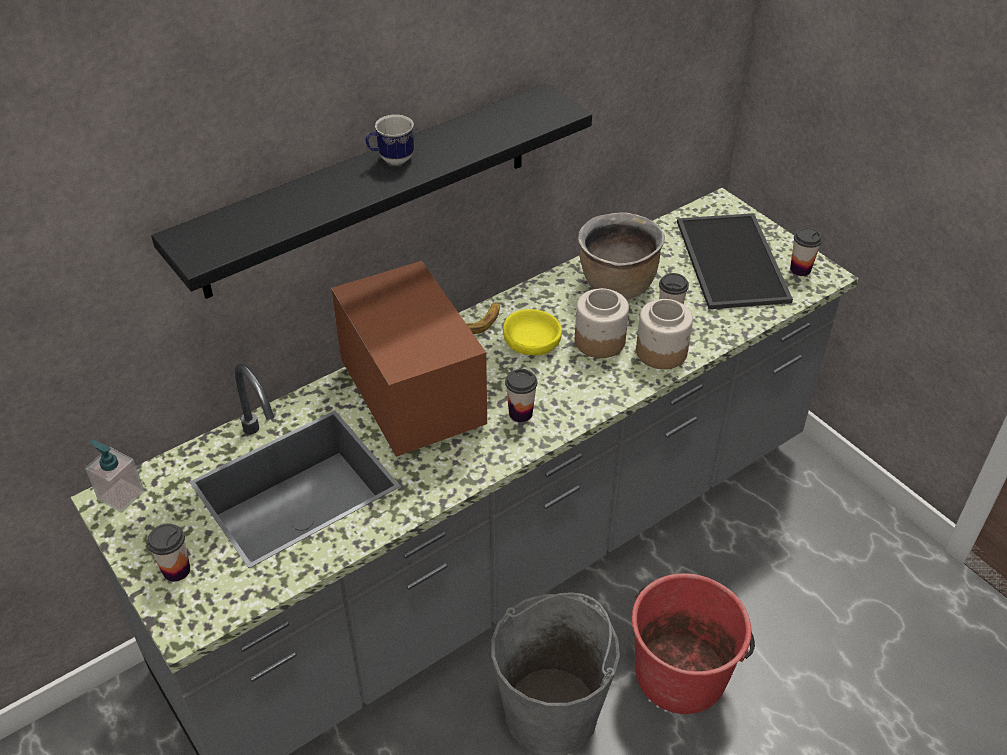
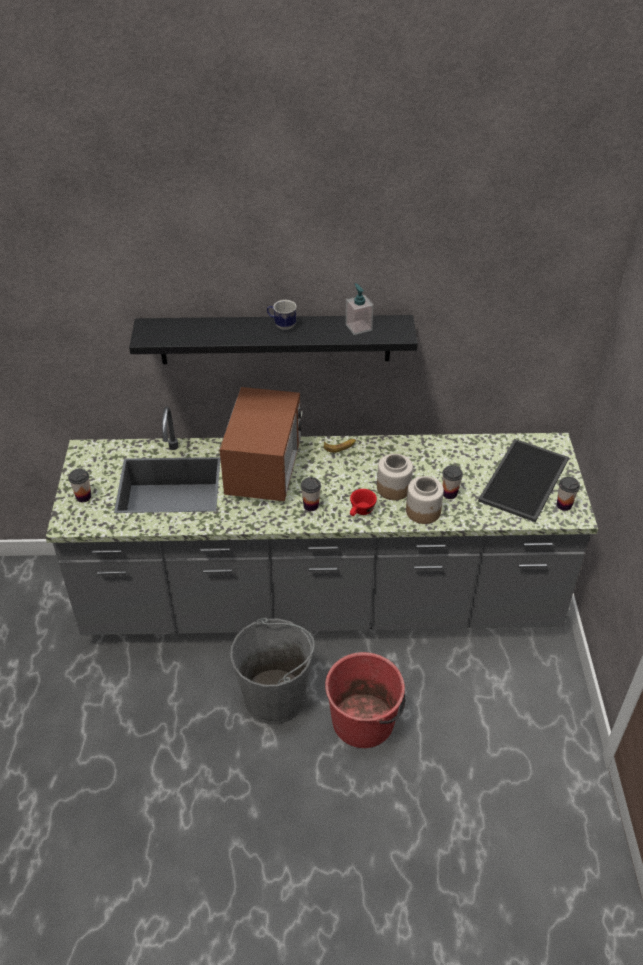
camera: 35 degrees right, 0 degrees up
(121, 495) = (90, 450): soap dispenser -> soap dispenser (358, 327)
(532, 339) = (356, 469): yellow bowl -> none
(590, 390) = (361, 512): none -> red cup
(616, 285) = (436, 462): brown cooking pot -> none

